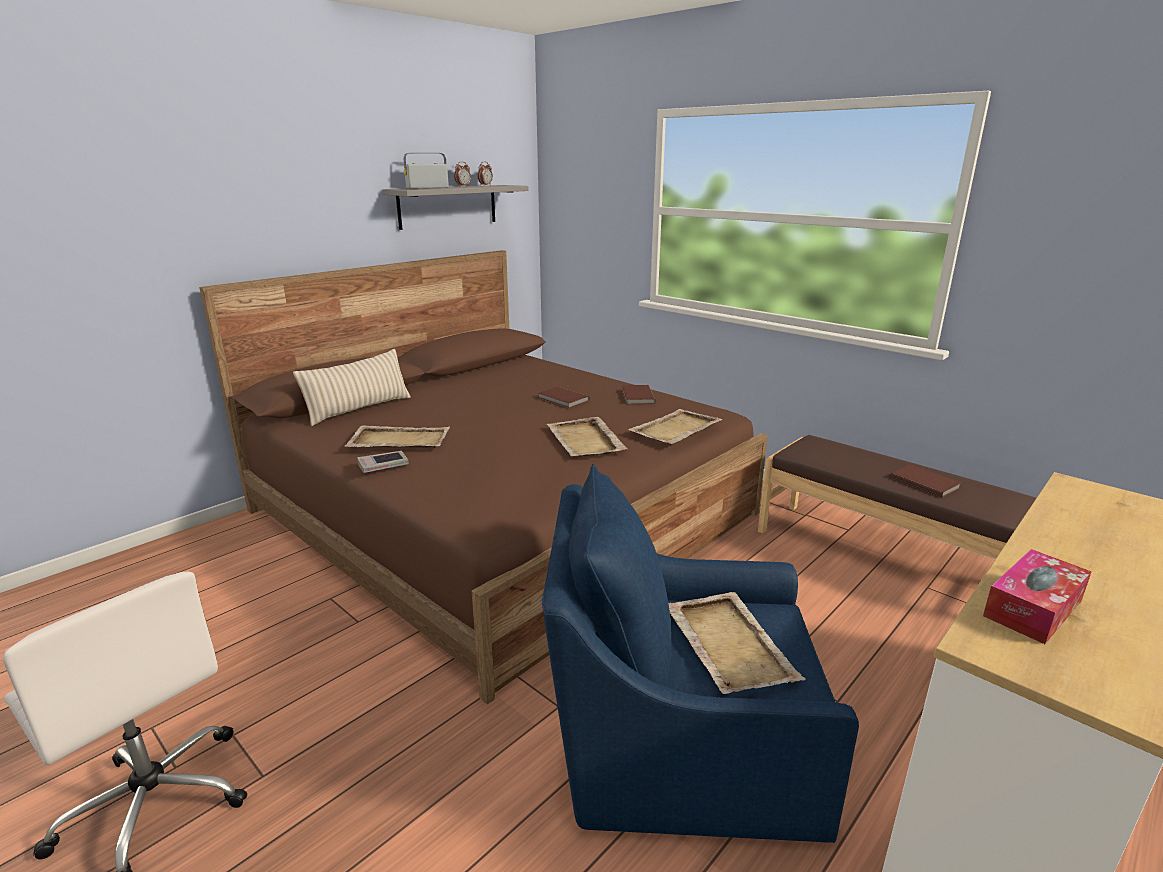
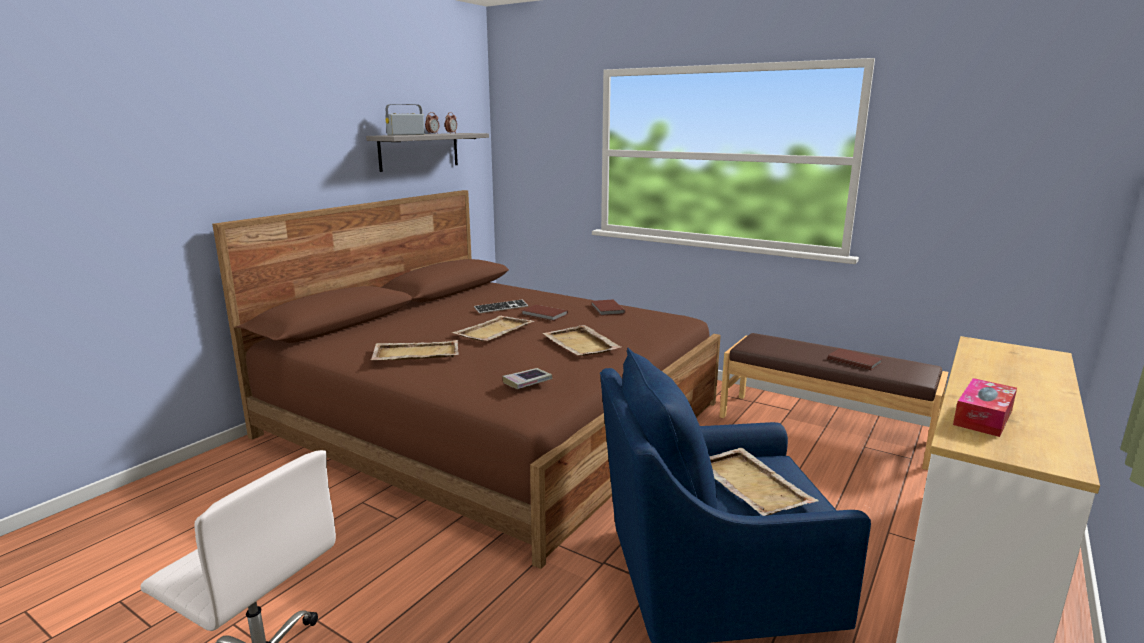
camera: 10 degrees left, 5 degrees down
(359, 409) = (362, 332): beige pillow -> none
(383, 465) = (413, 373): book -> book (527, 382)
(520, 388) = (501, 308): none -> keyboard
(674, 429) = (651, 331): beige tray -> beige tray (493, 331)

